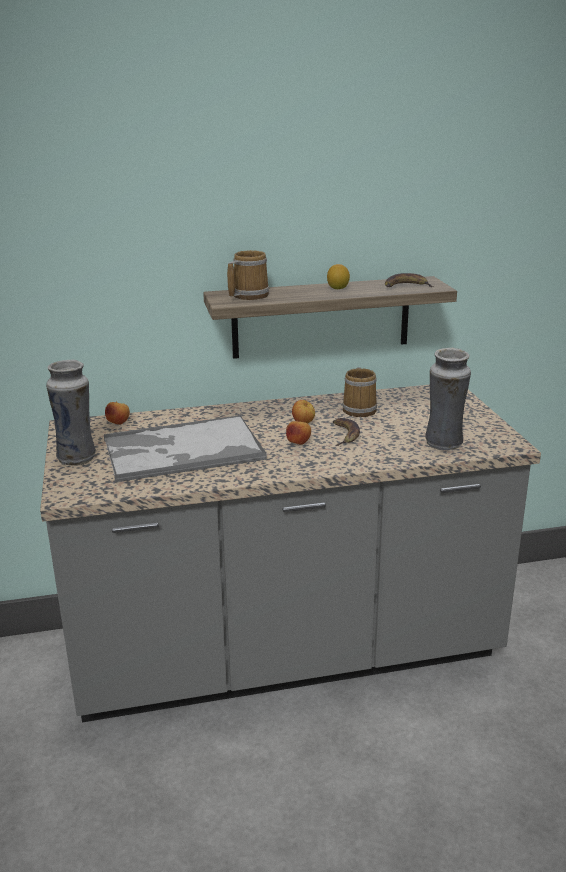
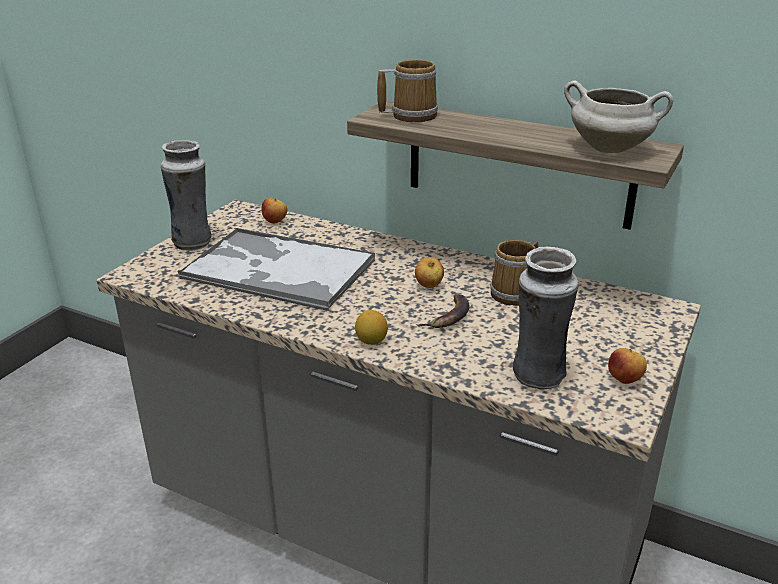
camera: 40 degrees right, 5 degrees up
(298, 443) = (386, 307): apple -> apple (625, 380)
(338, 288) = (522, 131): lemon -> lemon (371, 341)
(406, 286) = (611, 149): banana -> white cooking pot

